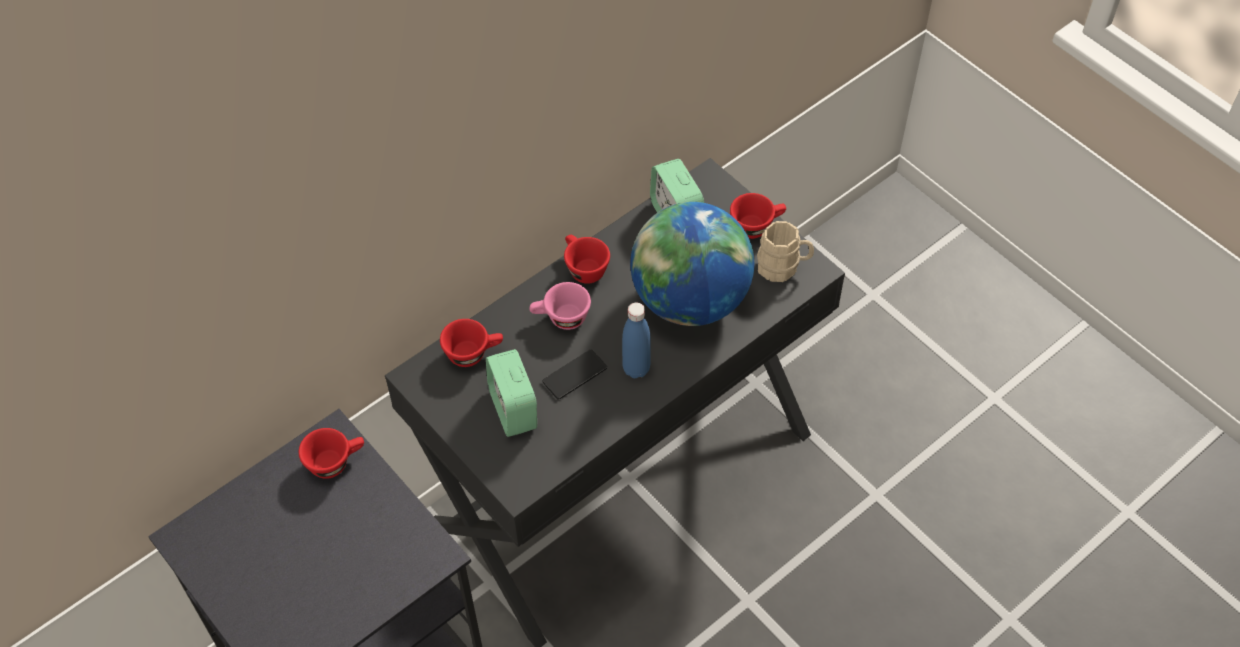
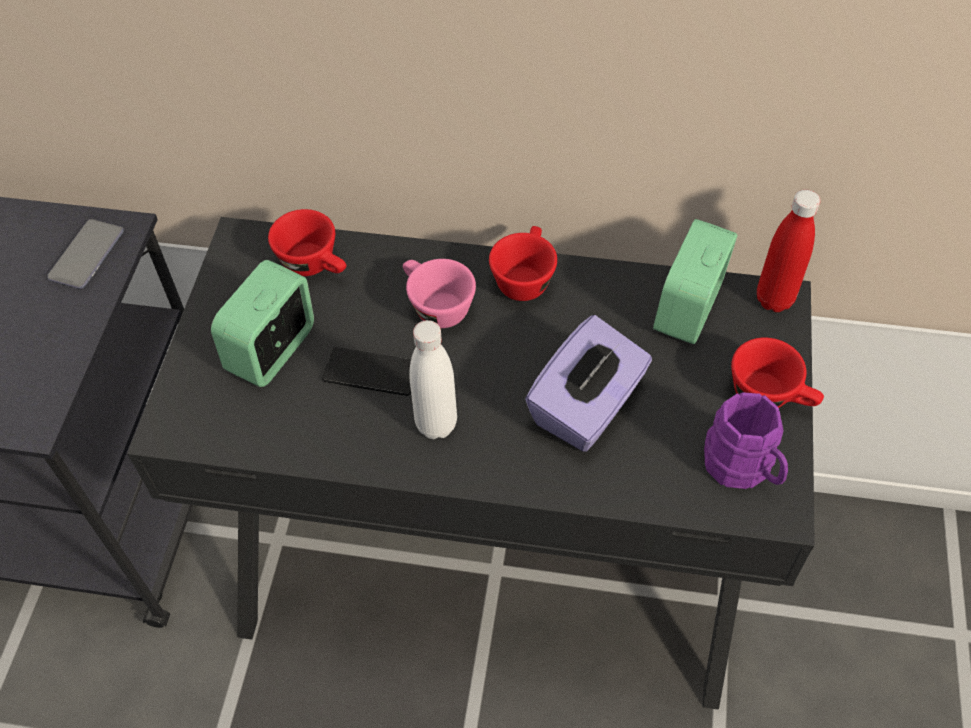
camera: 50 degrees right, 0 degrees up
(335, 461) = (87, 255): red cup -> phone
(636, 368) = (436, 424): blue bottle -> white bottle
(690, 300) = (587, 407): globe -> purple tissue box
(706, 180) = (774, 299): none -> red bottle
(783, 267) = (743, 469): beige mug -> purple mug

